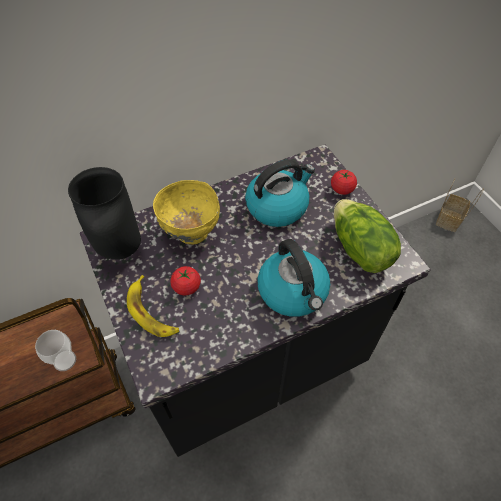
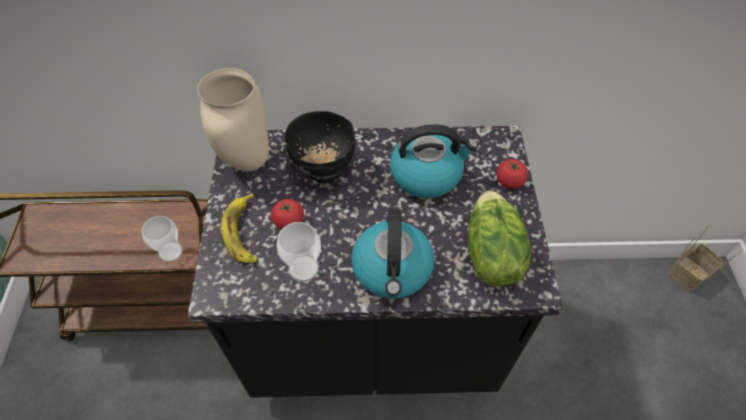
camera: 25 degrees right, 0 degrees up
(119, 250) = (246, 162): black vase -> beige vase
(191, 233) = (323, 170): yellow bowl -> black bowl
(221, 320) = (303, 268): none -> cup

